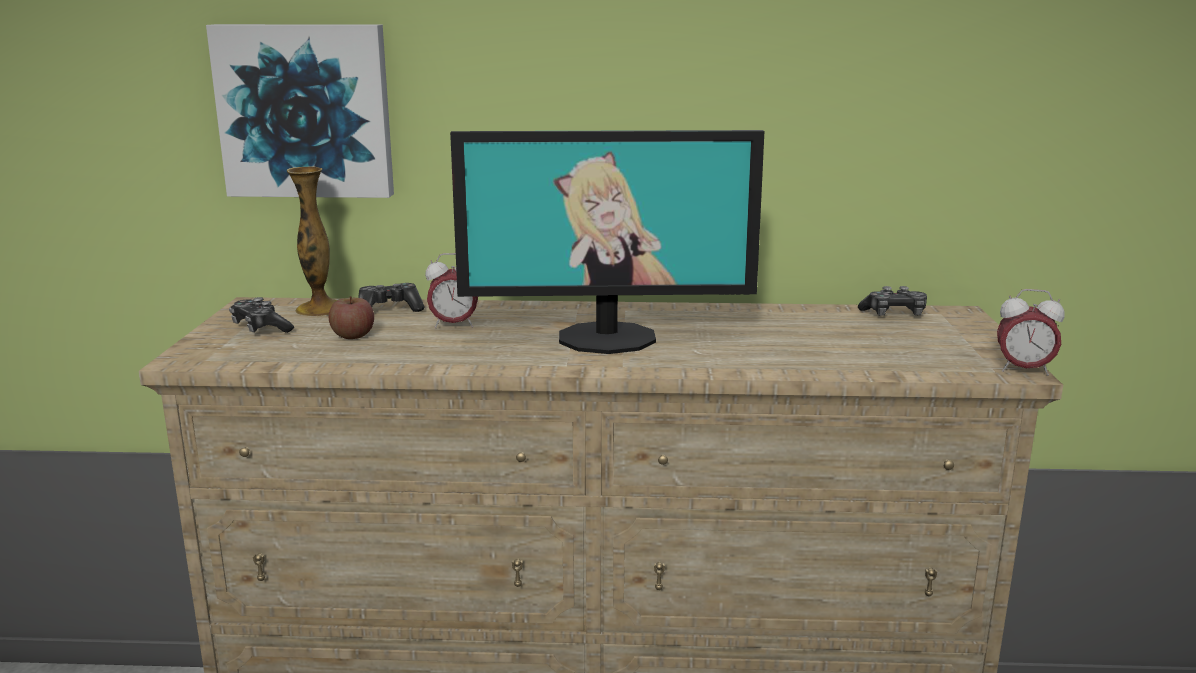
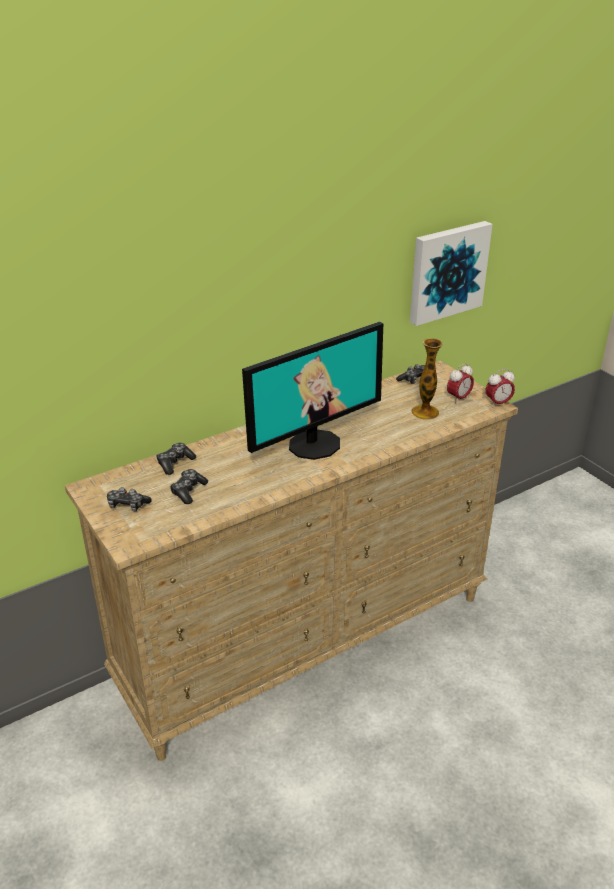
camera: 35 degrees left, 15 degrees up
(306, 111) = (97, 360): picture -> picture (447, 271)
(320, 309) = (135, 477): vase -> vase (425, 412)
(353, 335) = (188, 491): apple -> game controller
(454, 325) = (228, 463): alarm clock -> alarm clock (458, 398)

